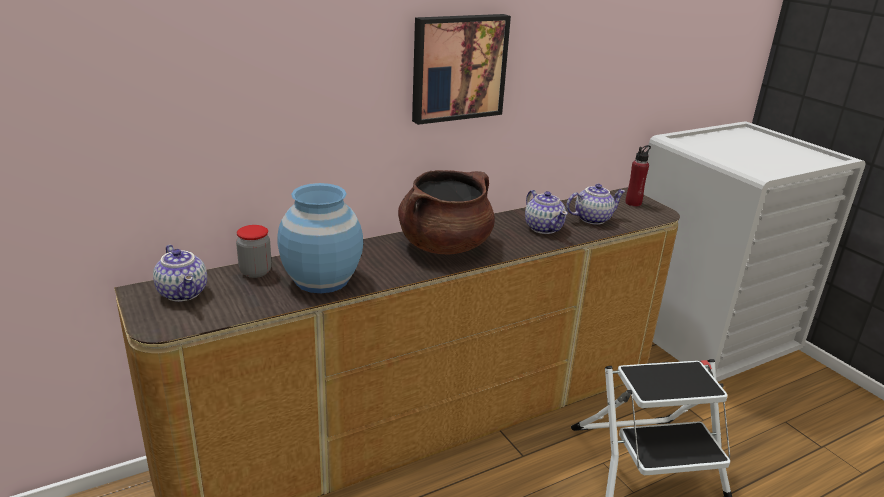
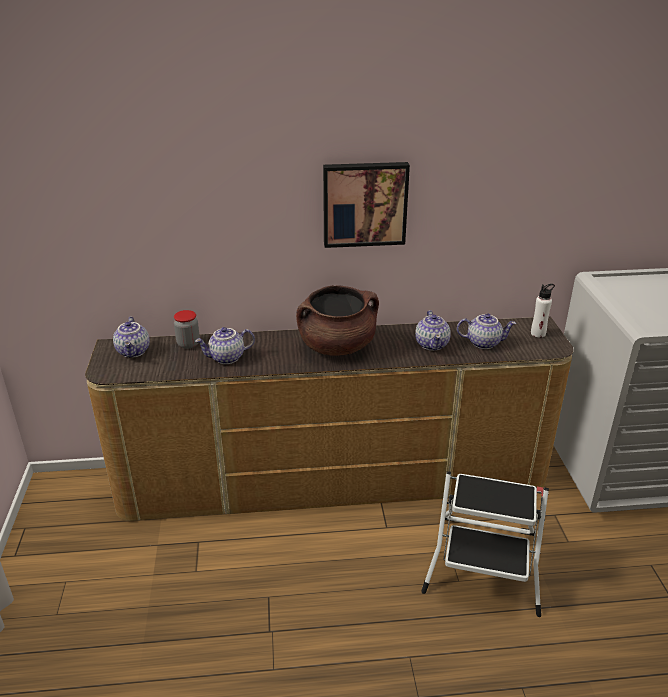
camera: 25 degrees right, 5 degrees up
(321, 280) = (226, 358): blue vase -> teapot
(633, 203) = (538, 333): red bottle -> white bottle

